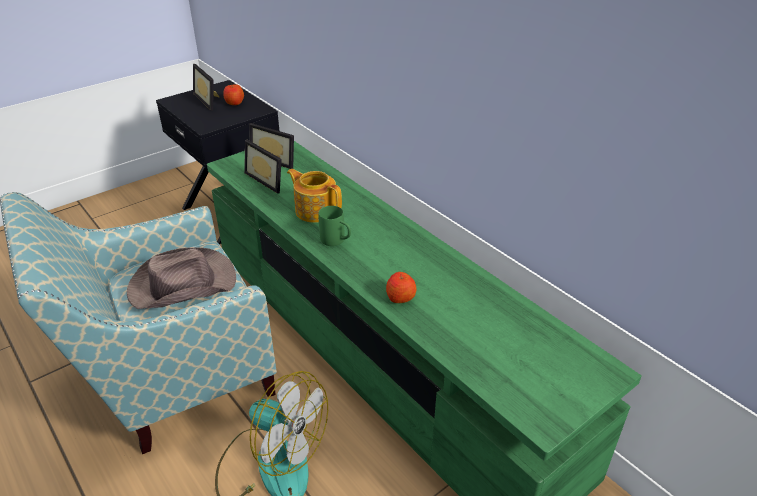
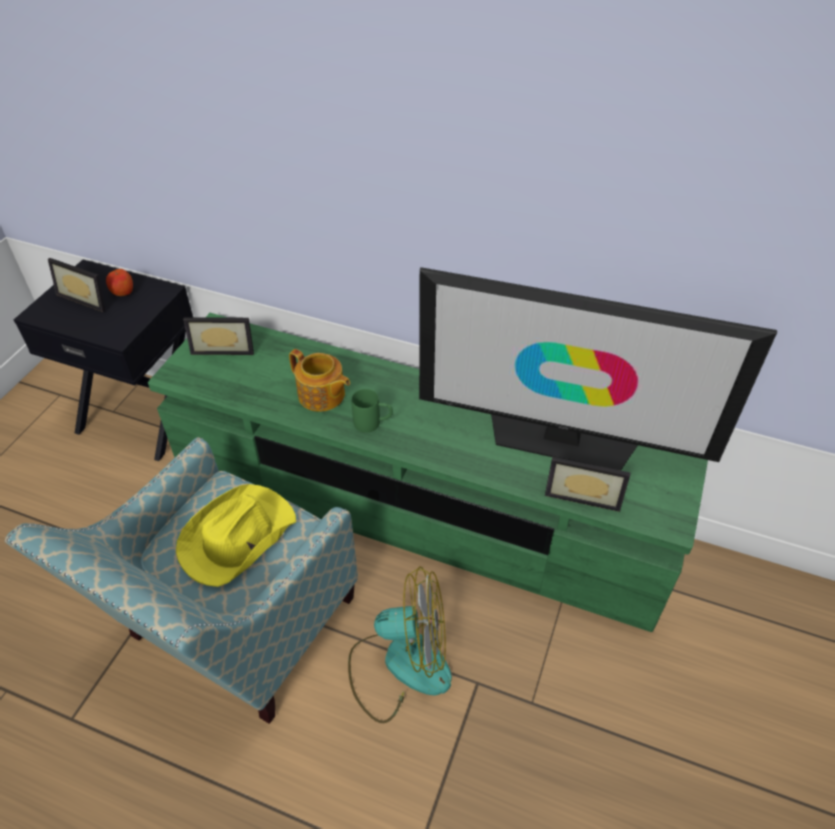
camera: 30 degrees left, 10 degrees up
(181, 284) = (236, 537): brown hat -> yellow hat
(269, 179) = (239, 377): picture frame -> picture frame (583, 493)
(315, 210) = (322, 395): teapot -> teapot turned 150 degrees counterclockwise
(400, 297) = (479, 459): apple -> none
(489, 310) = (561, 439): none -> television

